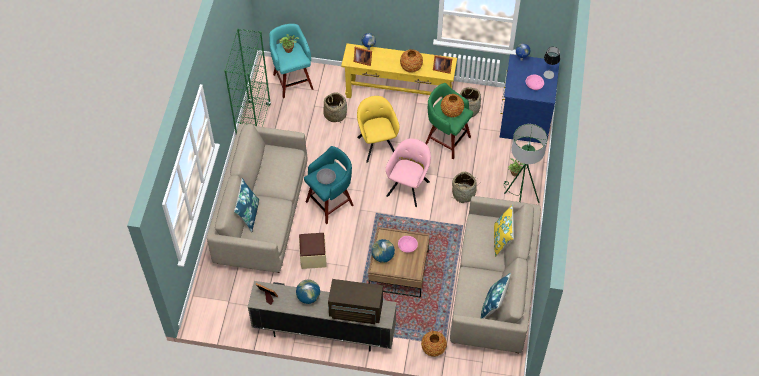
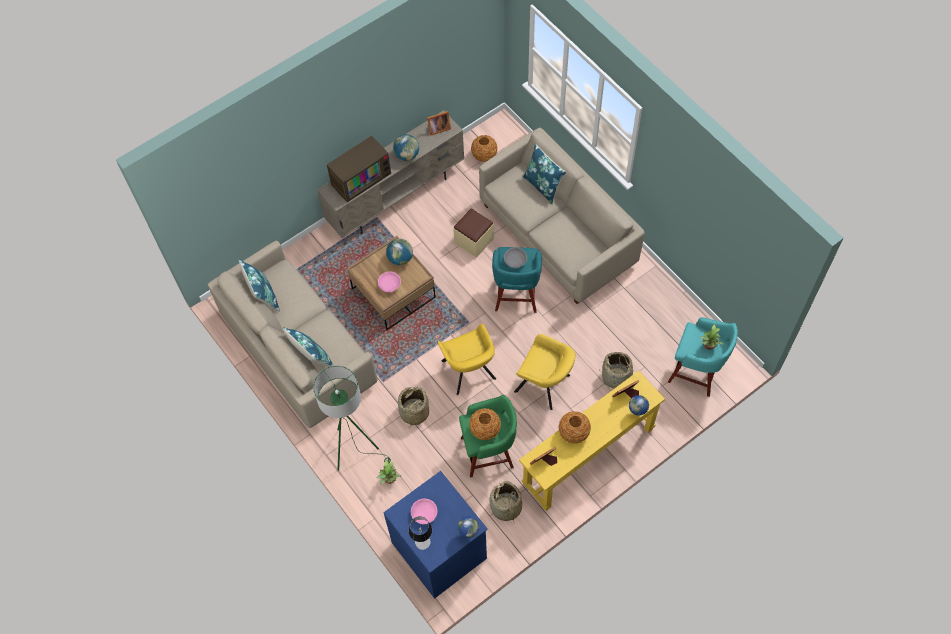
camera: 135 degrees right, 5 degrees up
(254, 123) = (670, 299): green bookcase -> none
(409, 186) = (469, 372): pink armchair -> yellow armchair
(433, 348) = (299, 260): vase -> vase (484, 155)
(502, 240) = (312, 357): yellow pillow -> blue pillow

